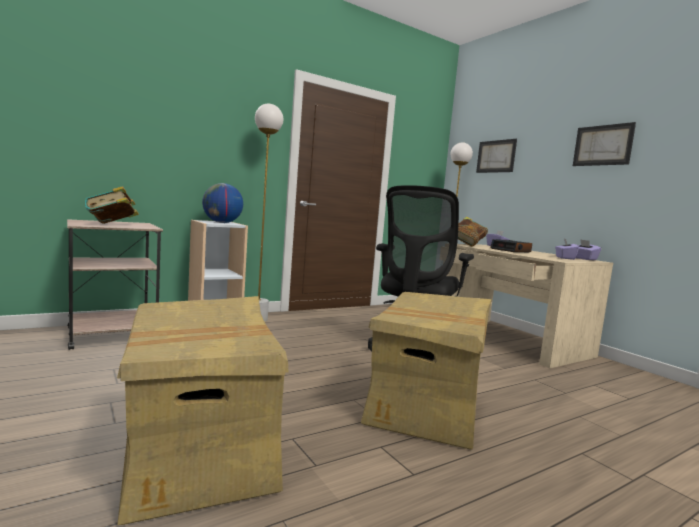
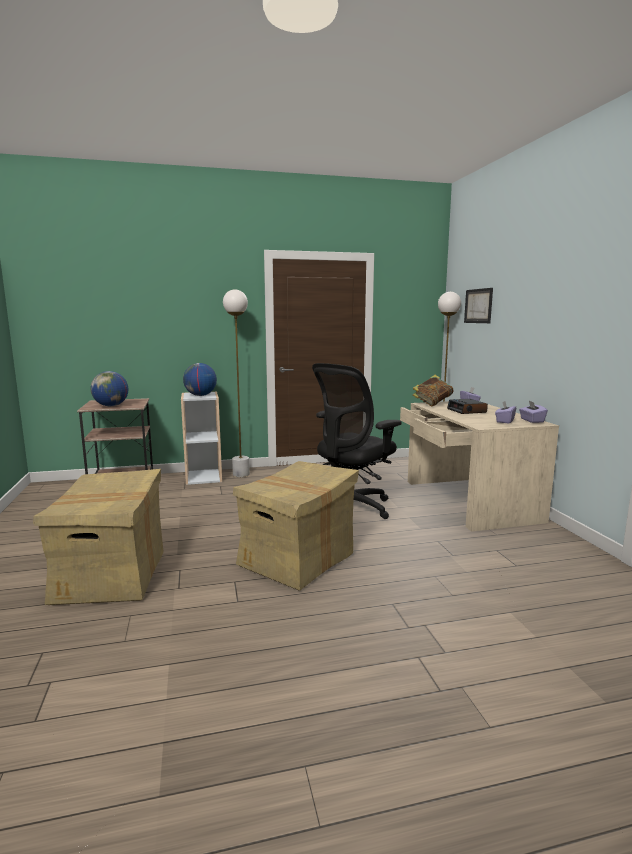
camera: 20 degrees right, 5 degrees up
(112, 225) = (111, 406): book -> globe
(603, 145) = (554, 298): picture -> none

